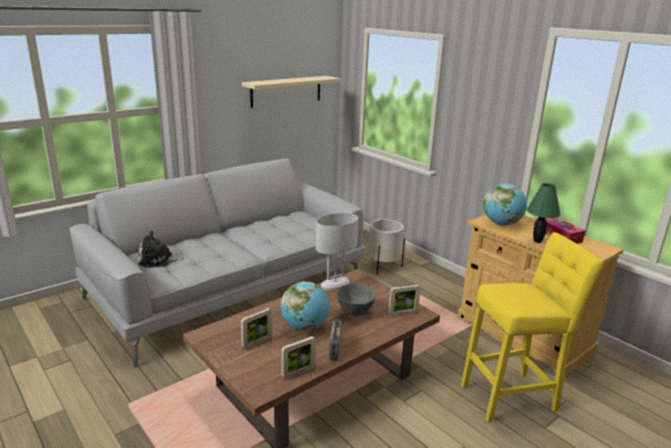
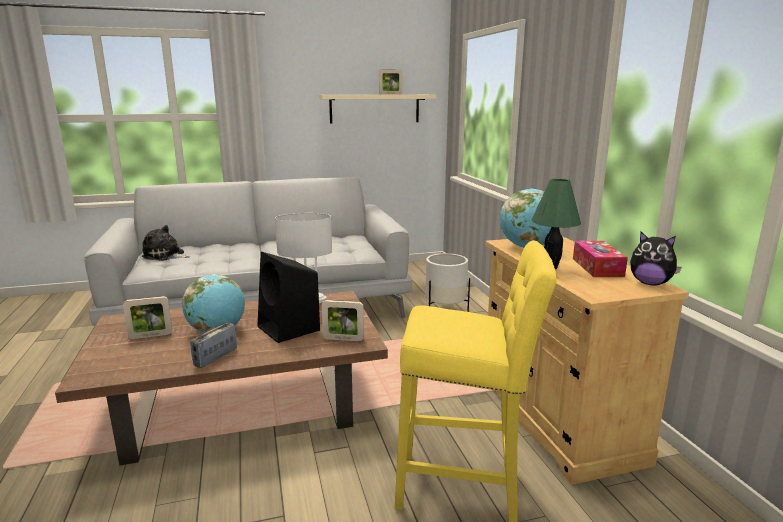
camera: 25 degrees right, 5 degrees down
(298, 373) = (146, 370): picture frame -> picture frame (390, 94)
(355, 313) = (290, 329): grey bowl -> black speaker
(600, 246) = (650, 283): none -> plush toy

